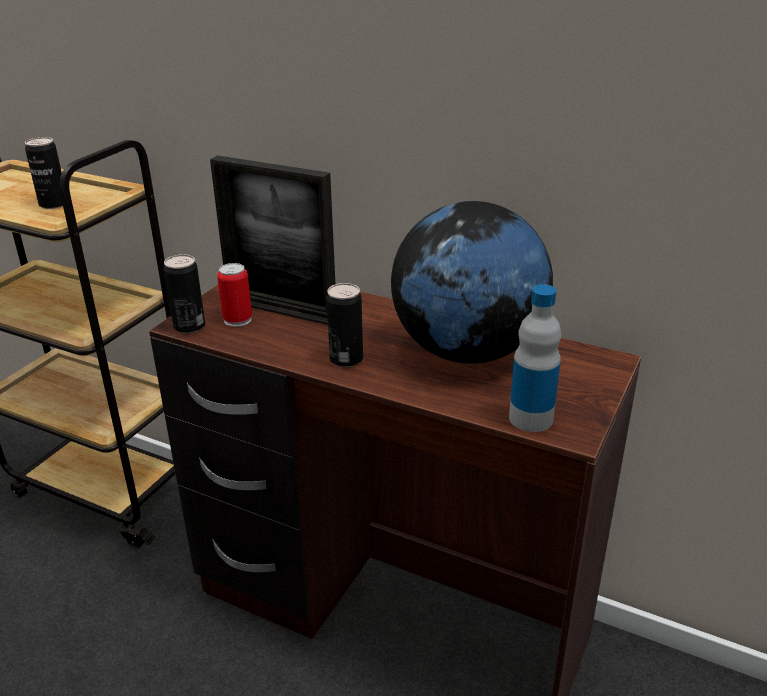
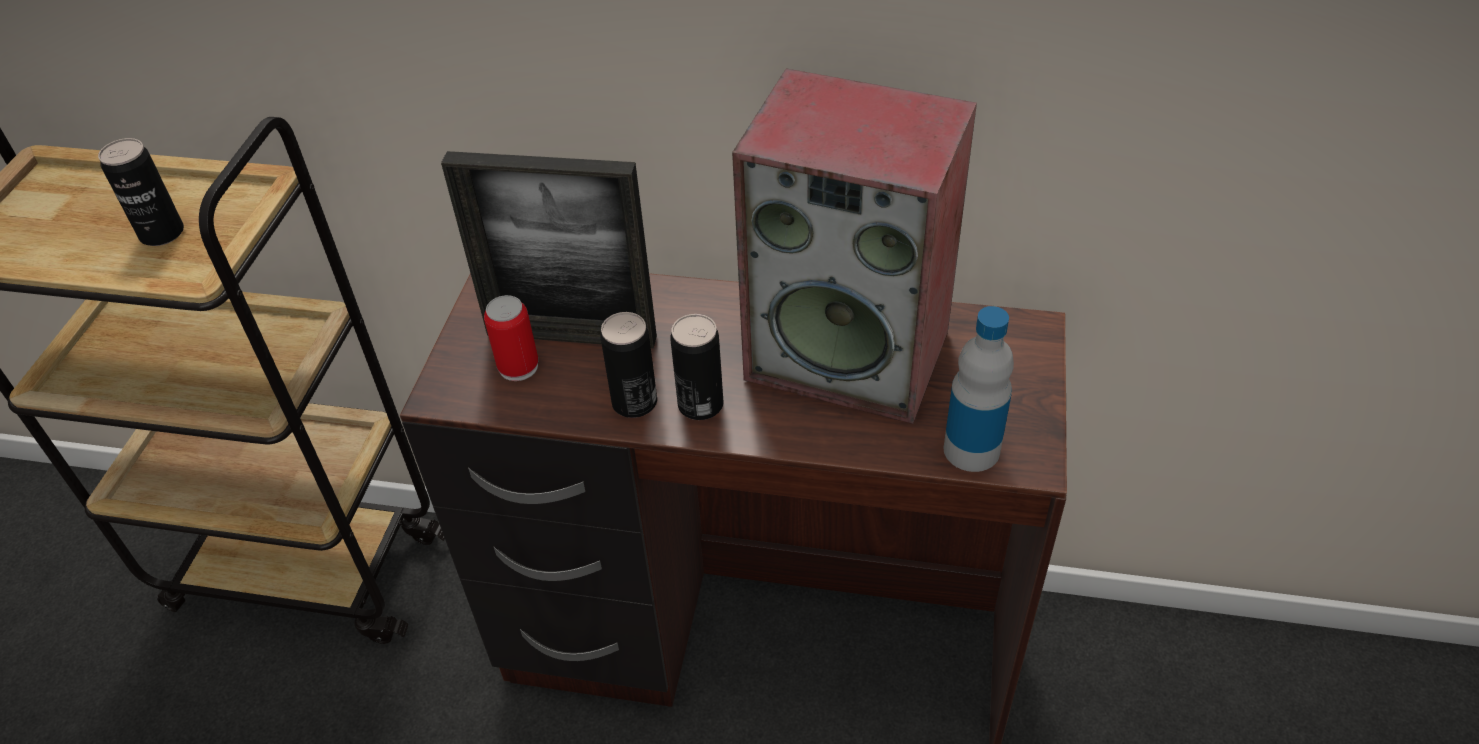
camera: 15 degrees left, 15 degrees up
(189, 326) = (455, 394): can -> can (634, 402)
(467, 351) = (851, 354): globe -> speaker

